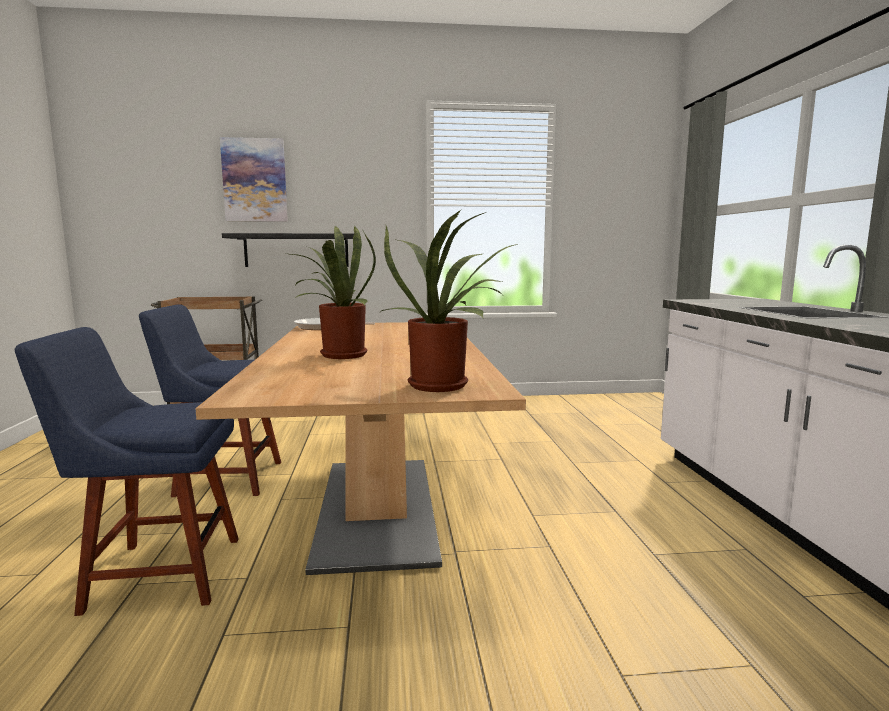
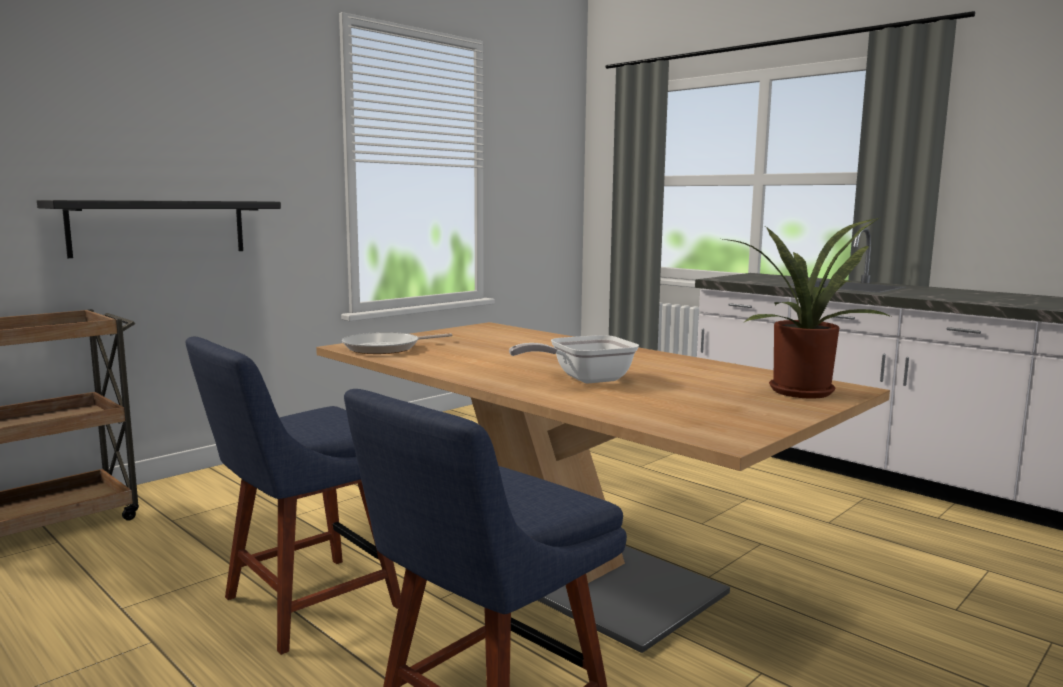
camera: 40 degrees left, 0 degrees up
(255, 180) = (81, 106): picture -> none
(338, 355) = (584, 379): potted plant -> frying pan

